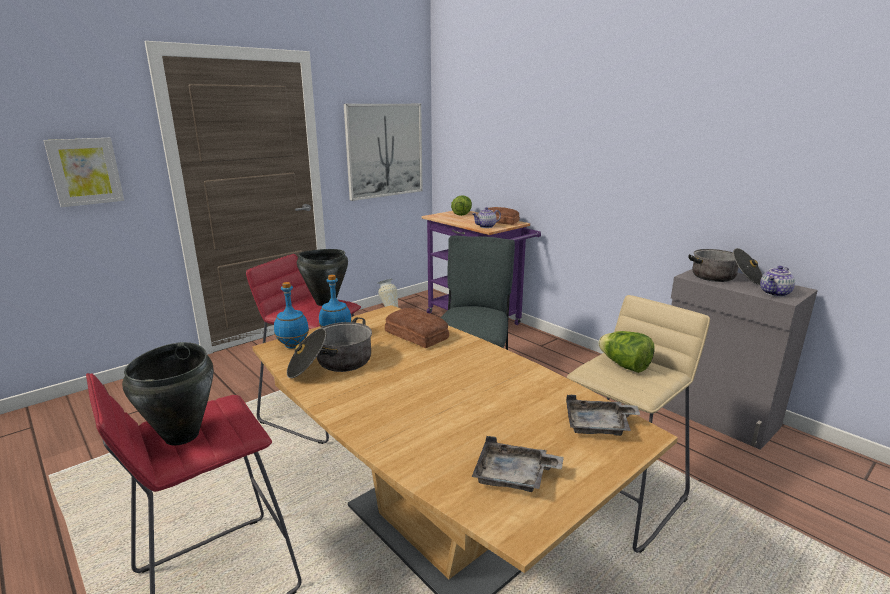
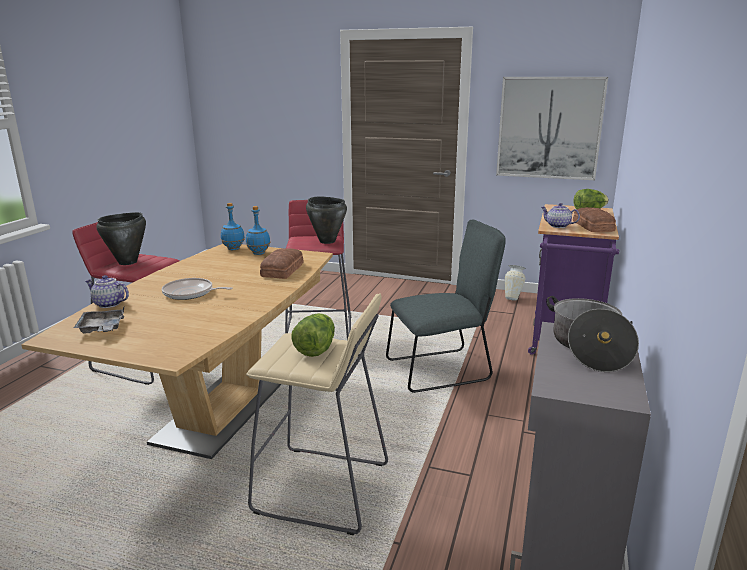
camera: 60 degrees right, 0 degrees up
(85, 171) = (294, 121): picture -> none
(331, 364) = (214, 262): cooking pot -> none
(435, 396) = (190, 293): none -> frying pan
(598, 426) = (177, 343): grey tray -> none
(775, 293) = (568, 381): teapot -> teapot (108, 304)

